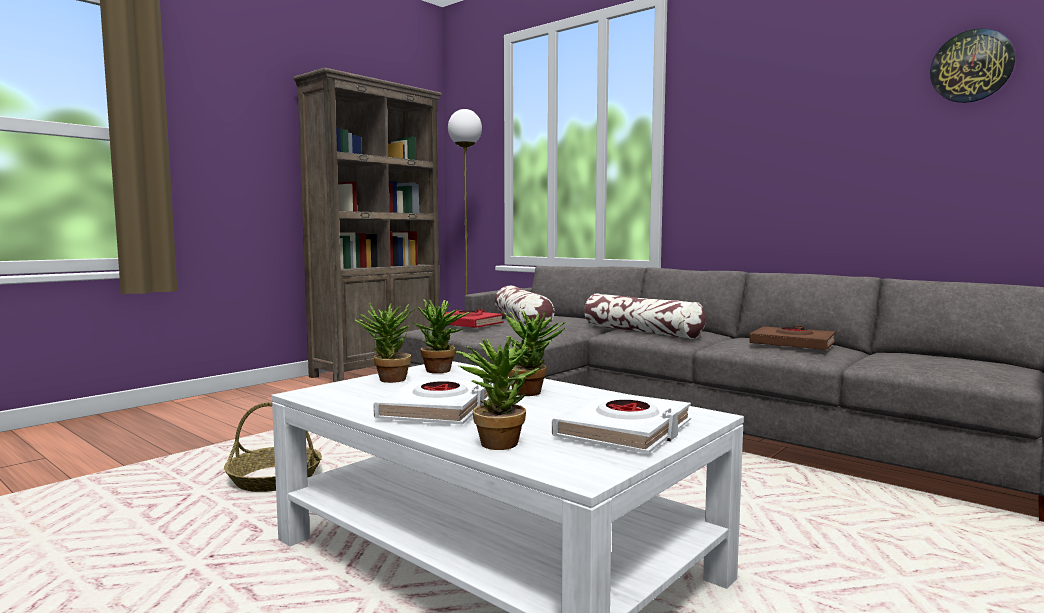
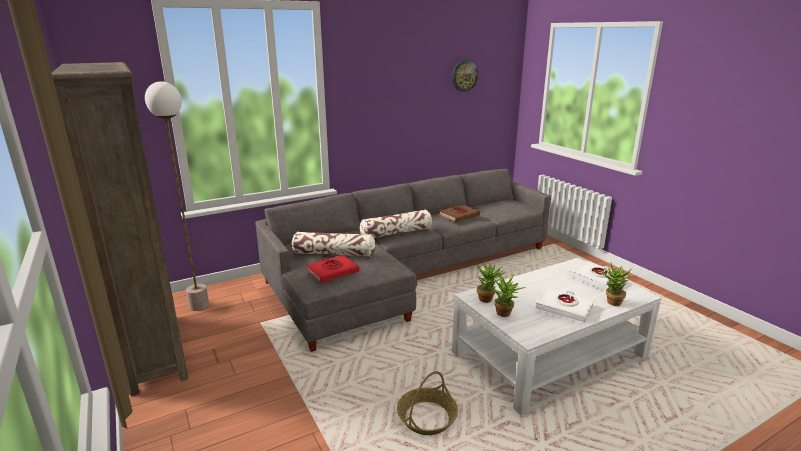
camera: 70 degrees left, 15 degrees up
(533, 392) = (538, 284): potted plant -> none

